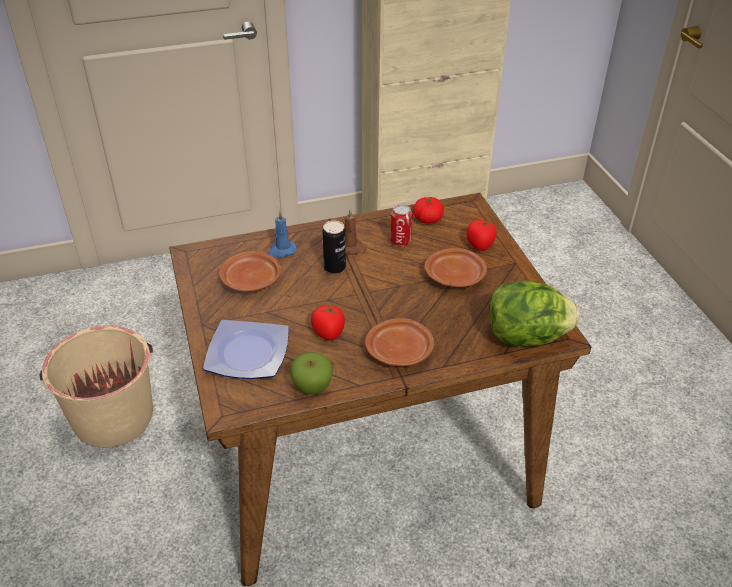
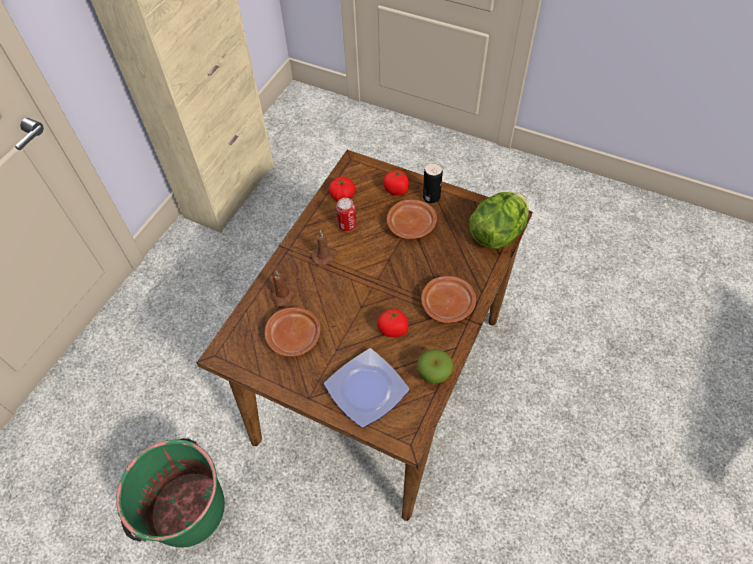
camera: 45 degrees left, 15 degrees up
(113, 416) = (187, 509): beige bucket -> green bucket
(281, 251) = (282, 297): blue candle -> brown candle
(334, 267) = (333, 279): can -> can (431, 197)

